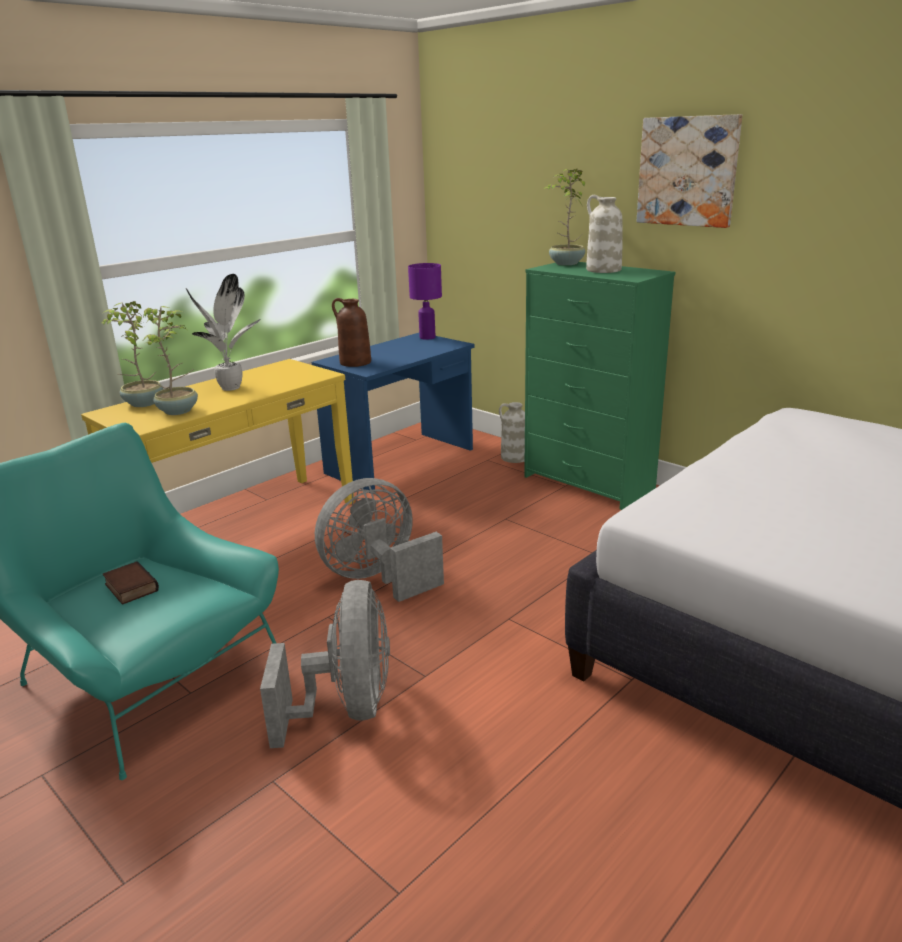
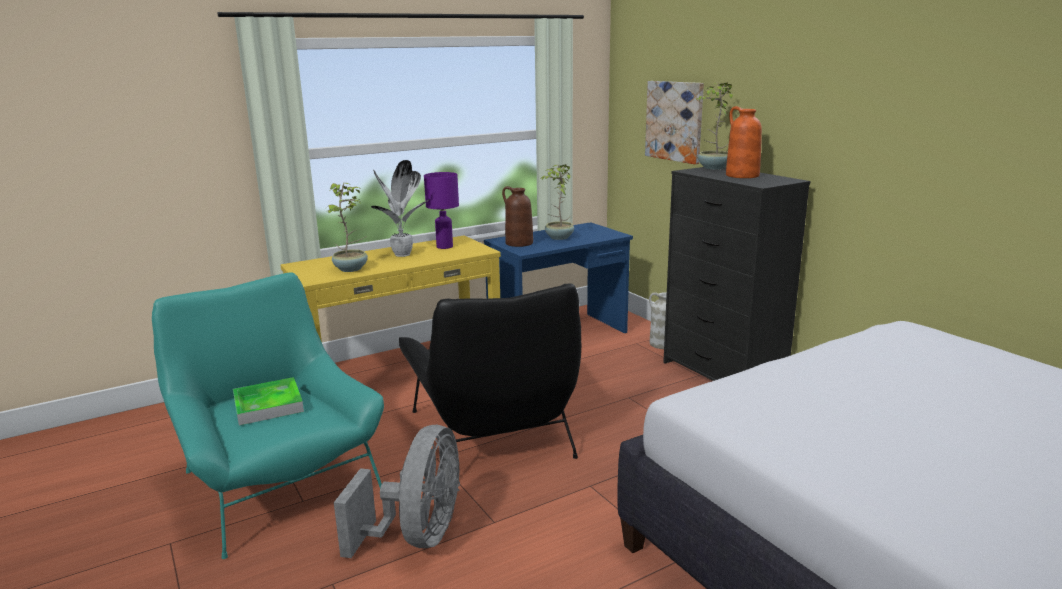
camera: 15 degrees right, 5 degrees down
(129, 587) = (268, 405): book -> tray
(143, 404) = (329, 261): potted plant -> potted plant (558, 238)
(378, 578) = (493, 433): grey fan -> black armchair
(427, 337) = (594, 227): purple table lamp -> purple table lamp (444, 246)
(589, 483) = (723, 375): green dresser -> black dresser
(603, 270) = (741, 175): white vase -> orange vase
(688, 171) = (826, 88): picture -> picture (675, 121)

